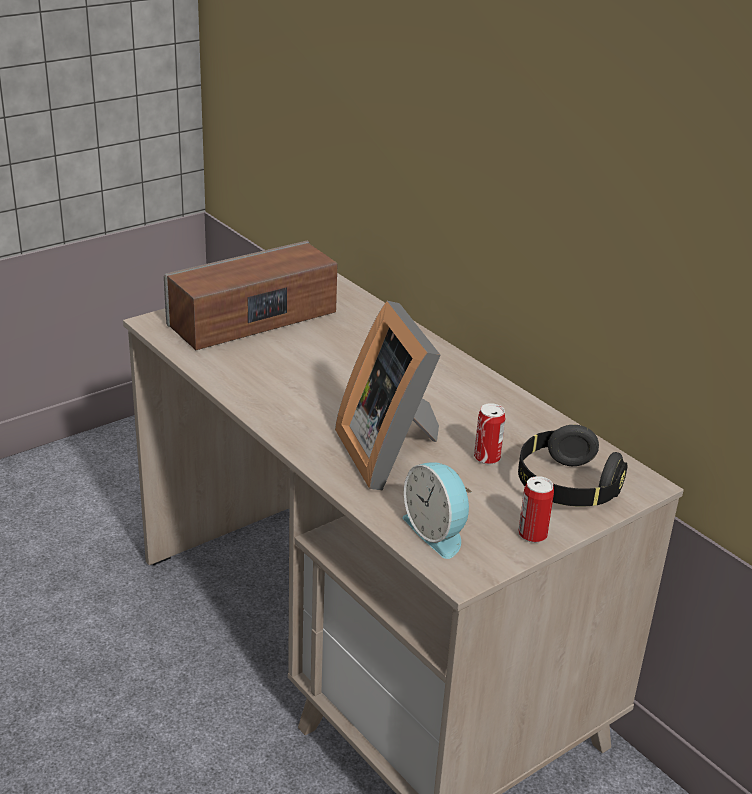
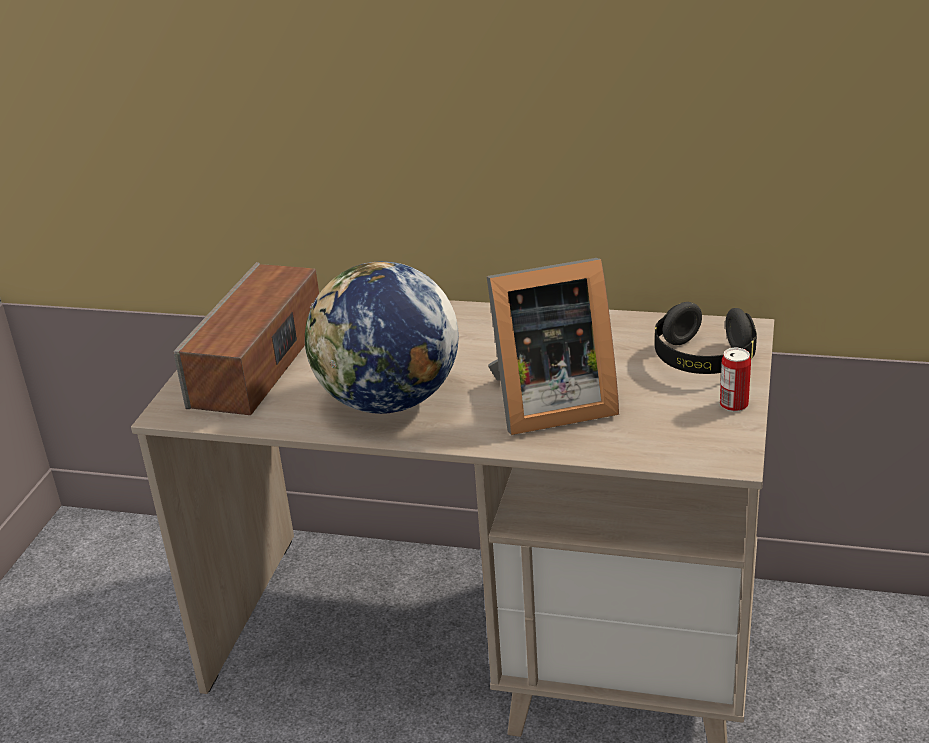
camera: 35 degrees left, 0 degrees up
(291, 389) = (388, 401): none -> globe
(392, 452) = (547, 405): picture frame -> picture frame turned 45 degrees counterclockwise
(437, 532) = (671, 442): alarm clock -> none
(487, 458) = (619, 370): can -> none

